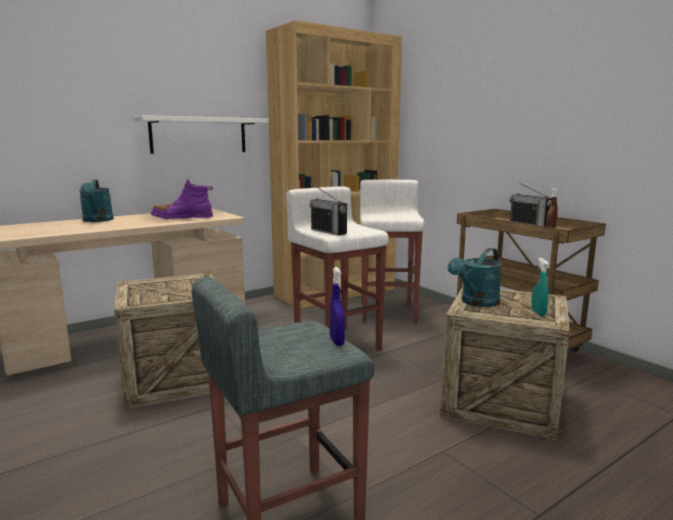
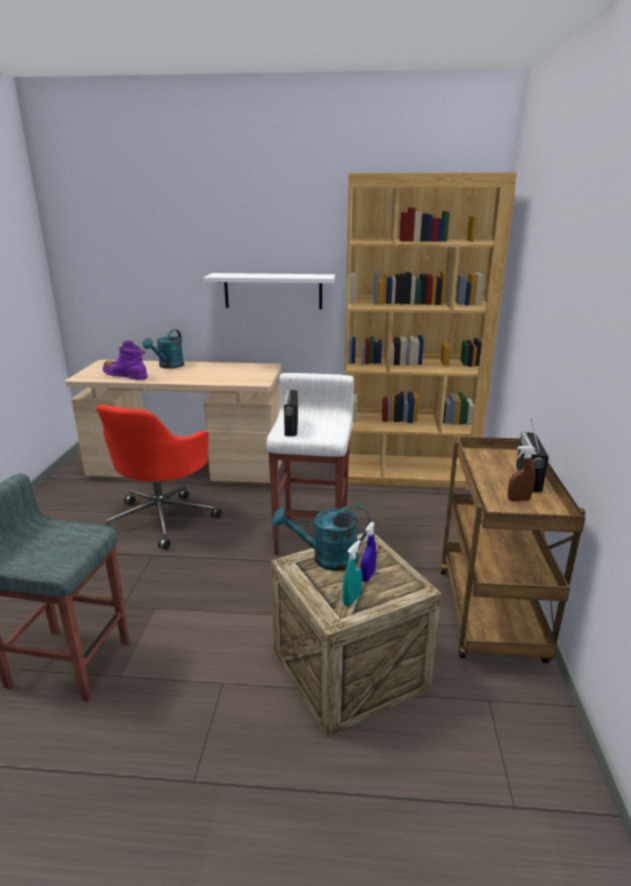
camera: 40 degrees right, 10 degrees up
(175, 377) = (163, 518): crate -> red office chair
(182, 218) = (224, 376): purple boot -> purple boot (126, 376)
(337, 341) = (74, 555): blue spray bottle -> blue spray bottle (367, 576)
(388, 312) = (418, 518): white stool -> none

